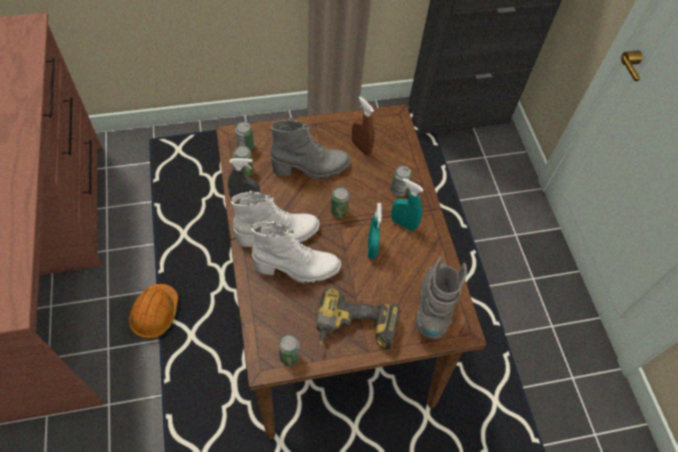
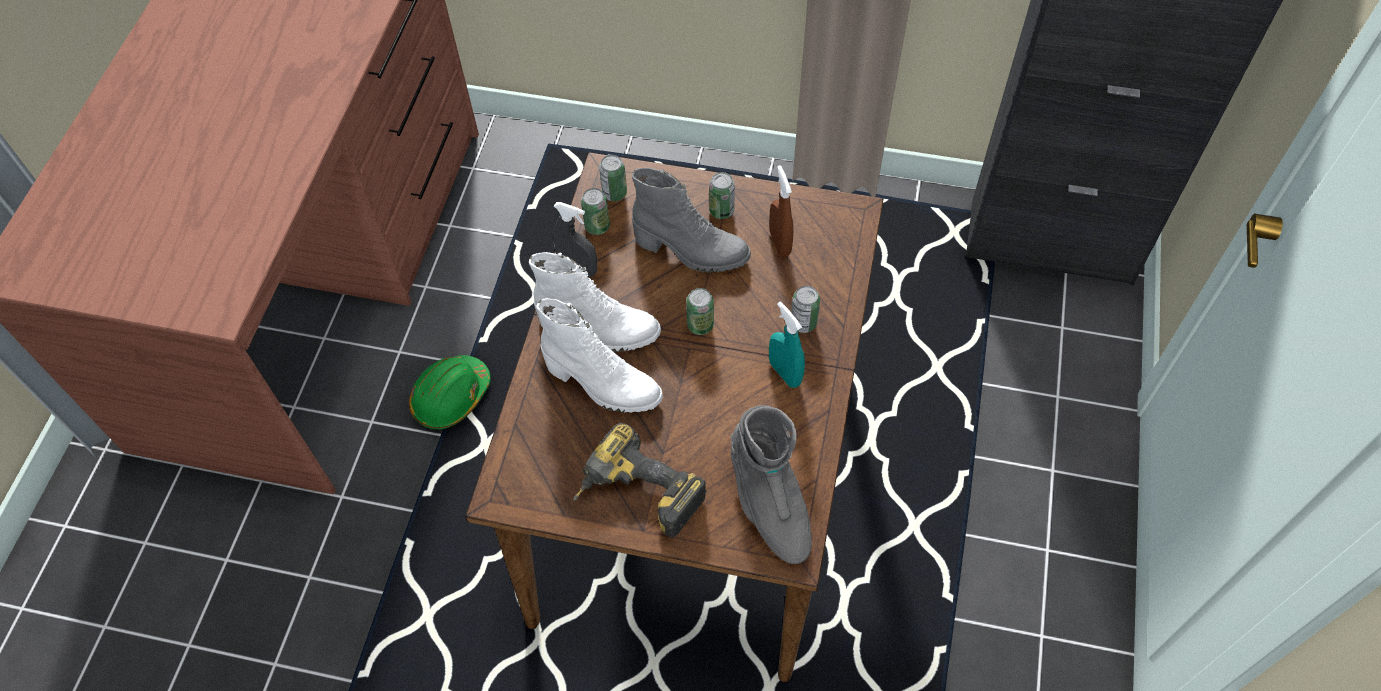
camera: 30 degrees right, 0 degrees up
(155, 314) = (451, 397): orange hard hat -> green hard hat
(289, 356) = (535, 497): can -> can (721, 210)
(372, 248) = (721, 392): turquoise spray bottle -> none
(434, 306) = (769, 504): grey boot -> grey boot turned 120 degrees clockwise

